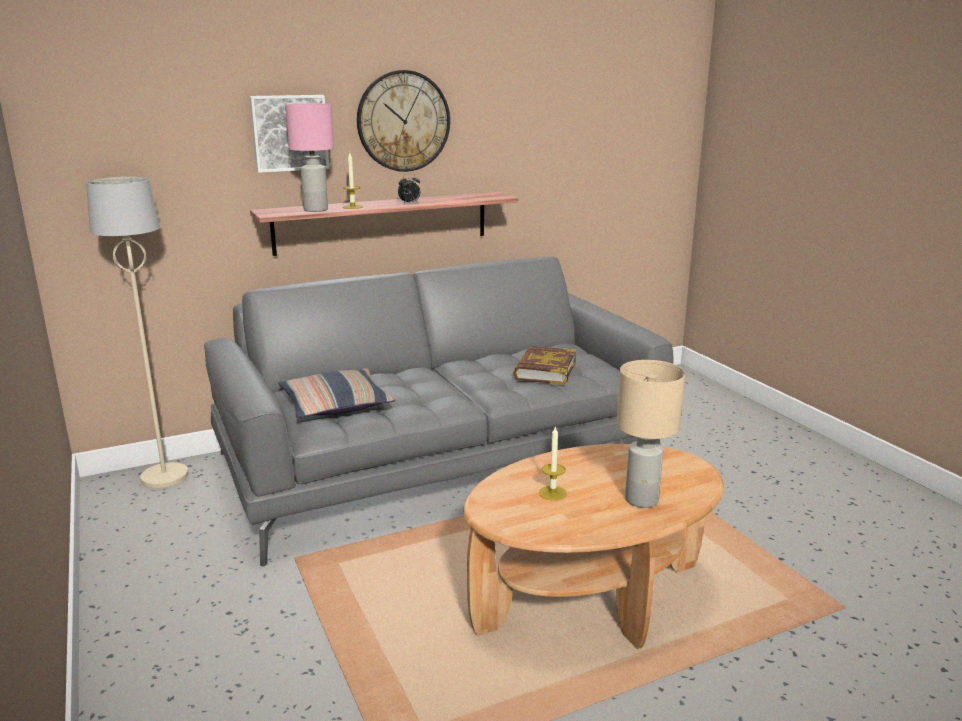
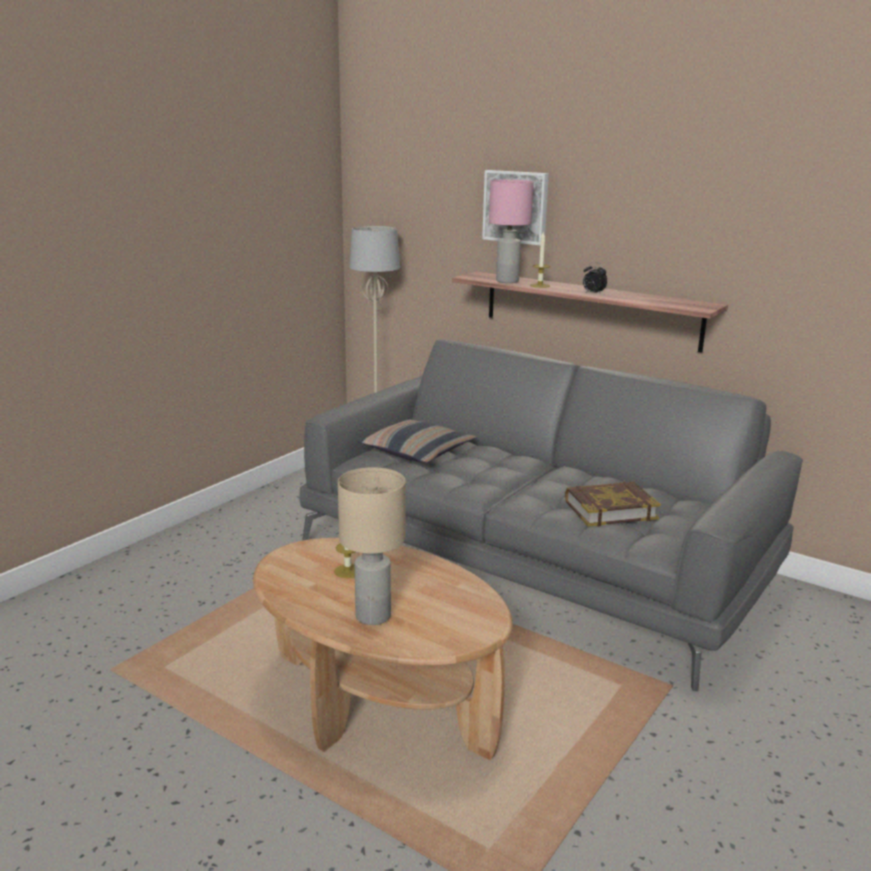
camera: 60 degrees right, 0 degrees up
(403, 121) = (624, 207): wall clock -> none

